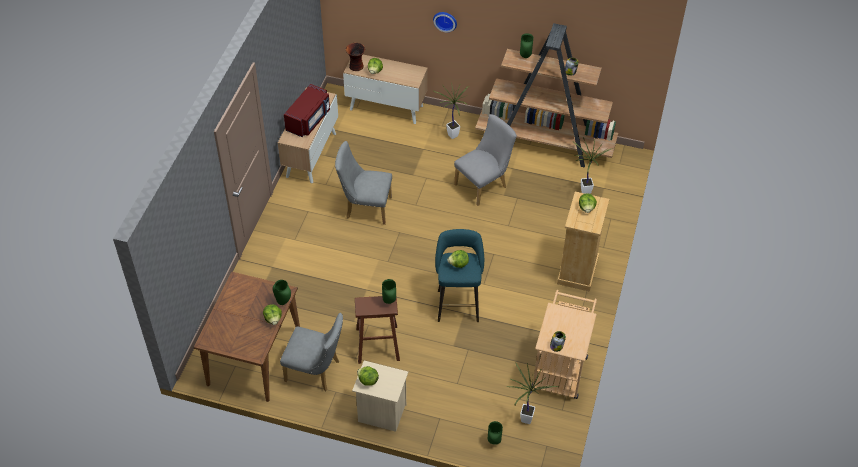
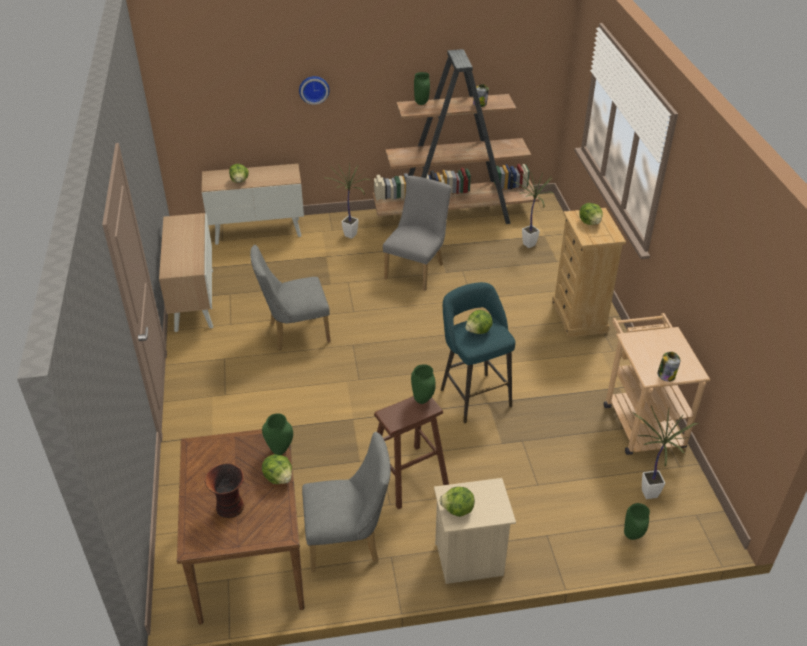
camera: 25 degrees left, 10 degrees down
(309, 120) = (187, 246): red microwave -> none
(356, 67) = (214, 182): vase -> vase (230, 508)

